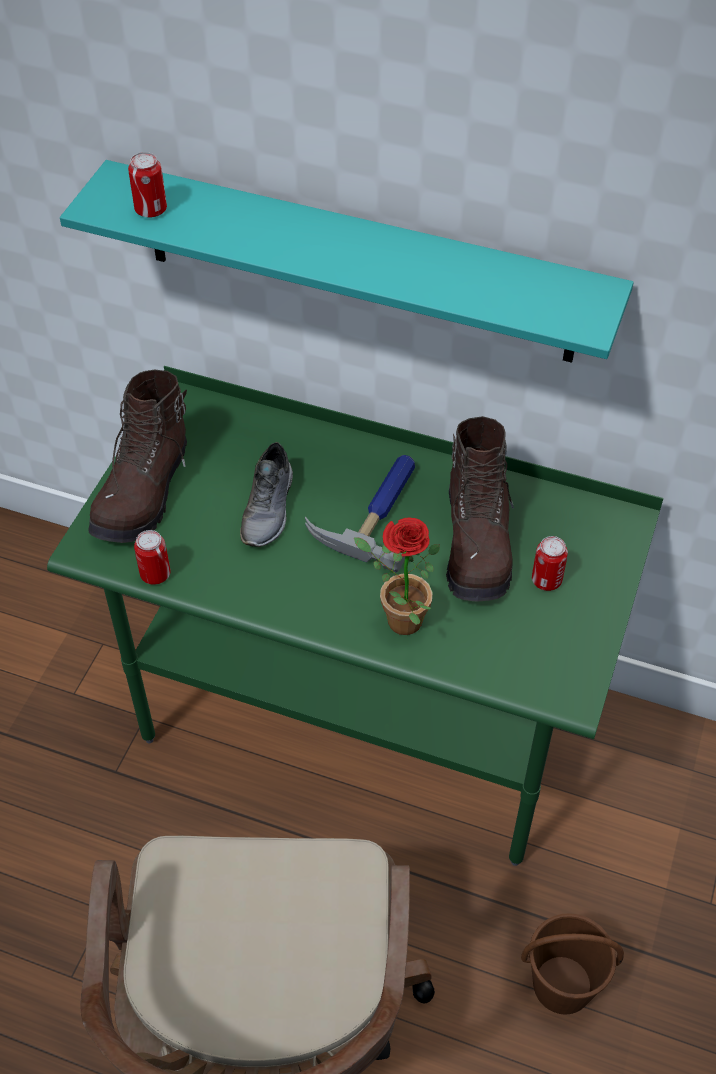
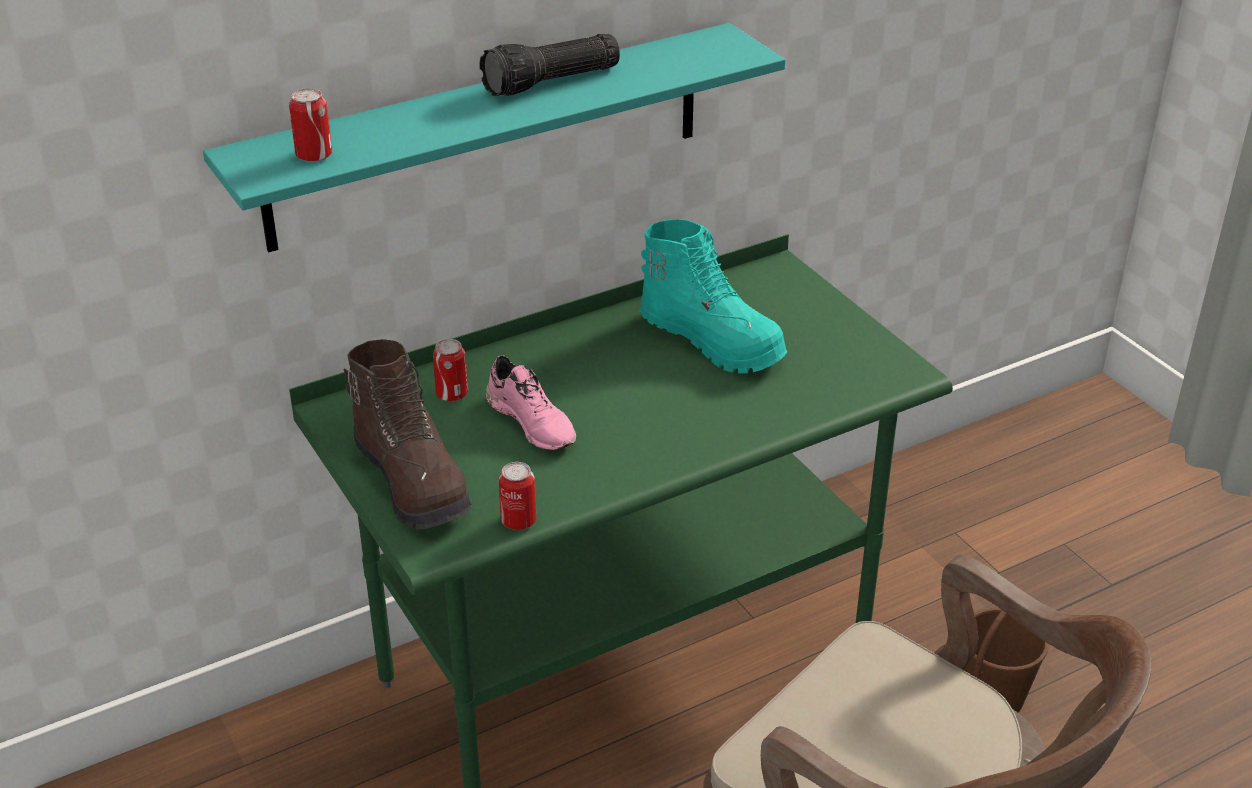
camera: 50 degrees left, 15 degrees down
(269, 509) = (533, 422): grey shoe -> pink shoe
(375, 511) = (611, 371): hammer -> none
(396, 250) = (552, 82): none -> flashlight
(396, 619) = (737, 416): potted plant -> none
(477, 544) = (713, 341): brown boot -> turquoise boot
(546, 580) = (789, 329): can -> can (452, 394)

